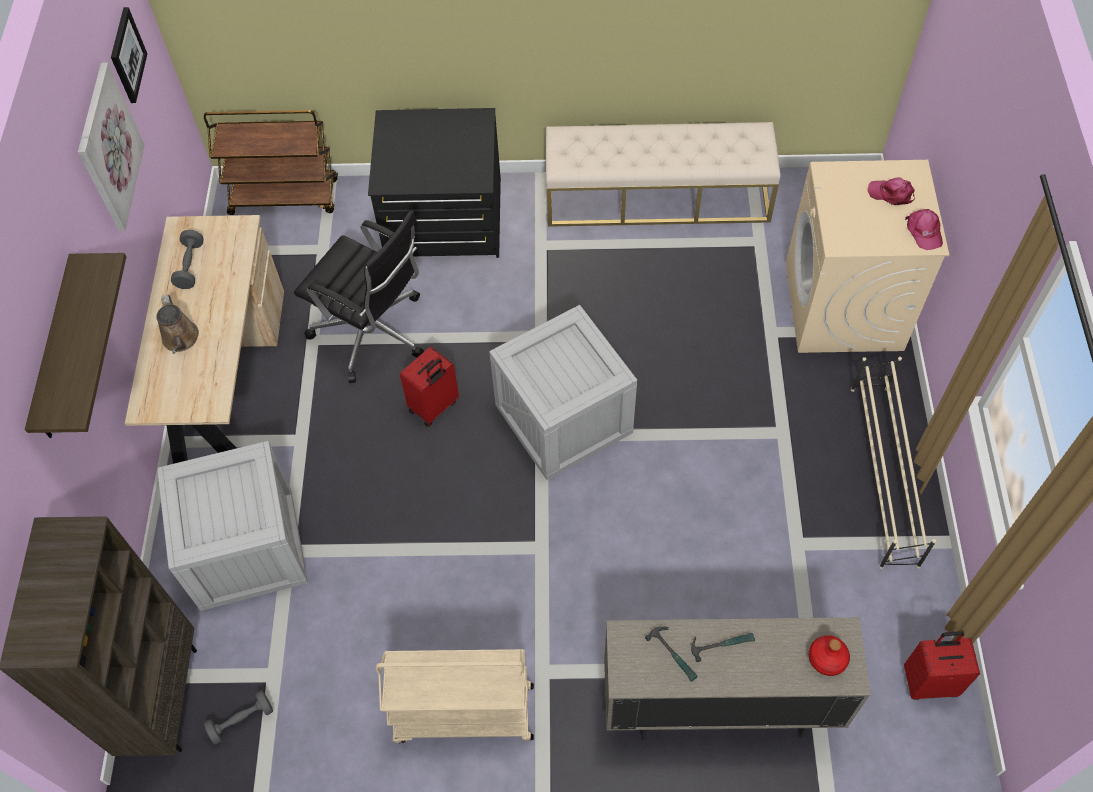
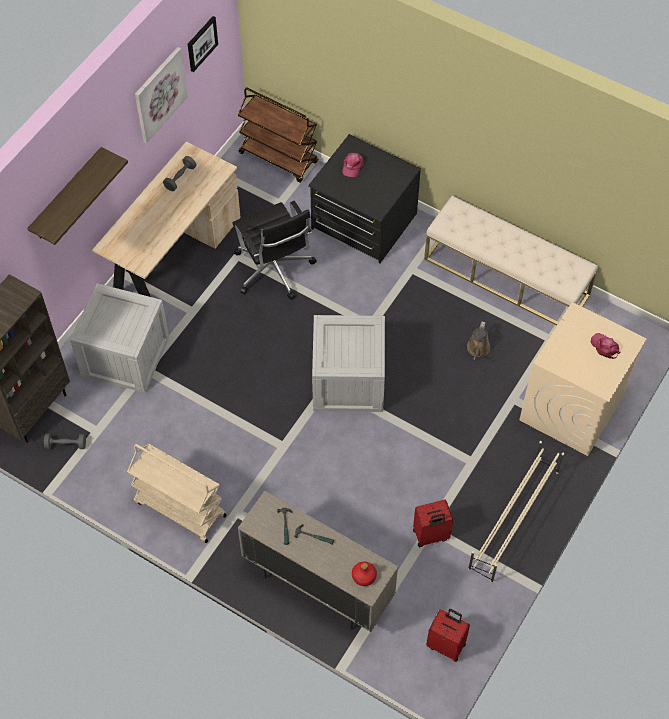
camera: 30 degrees right, 0 degrees up
(181, 340) = (149, 218): brown watering can -> brown watering can (478, 349)
(434, 407) = (279, 333): red suitcase -> red suitcase (430, 536)
(923, 231) = (605, 380): pink cap -> pink cap (352, 166)

